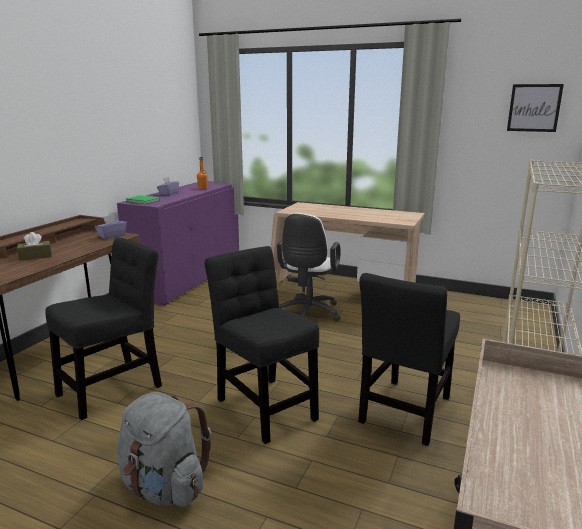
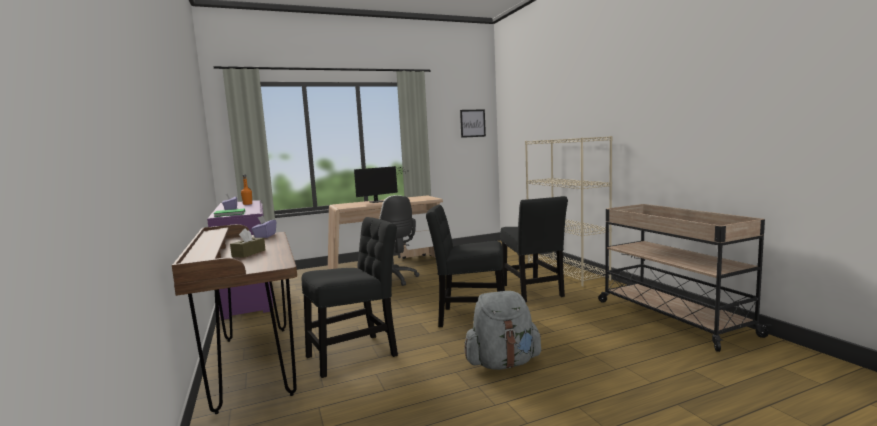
camera: 45 degrees left, 10 degrees down
(114, 387) = (356, 354): black chair -> black chair turned 60 degrees clockwise
(344, 210) = (379, 201): none -> monitor

